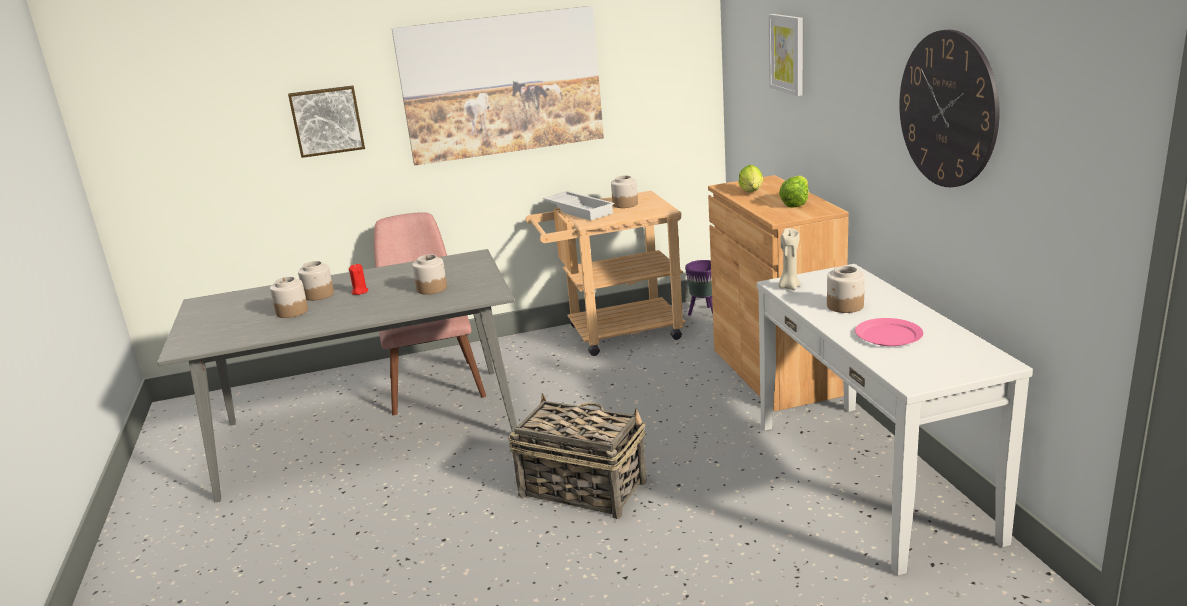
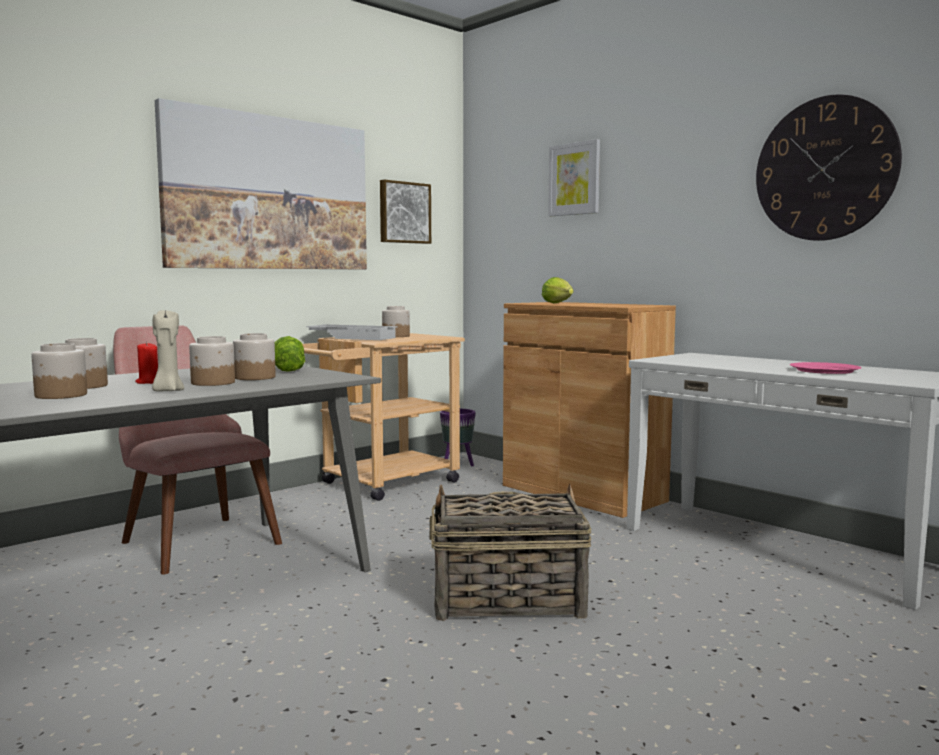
camera: 30 degrees left, 15 degrees down
(327, 121) = (58, 194): picture -> picture (404, 212)
(789, 287) = (668, 360): beige candle -> beige candle (168, 391)
(796, 203) = (616, 304): lettuce -> lettuce (290, 370)
(845, 306) = (745, 364): jar -> jar (213, 383)

